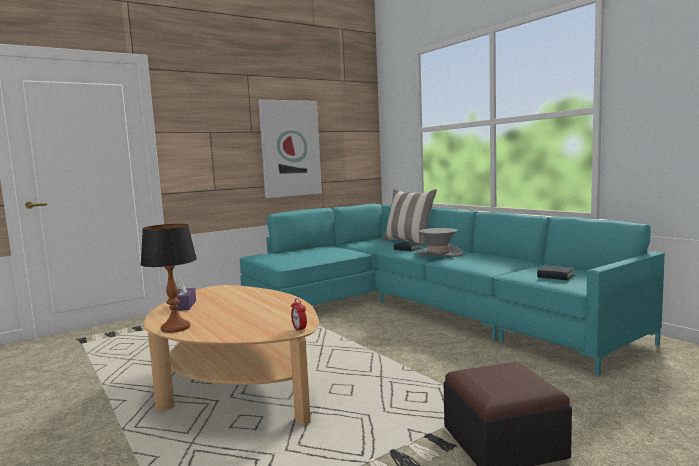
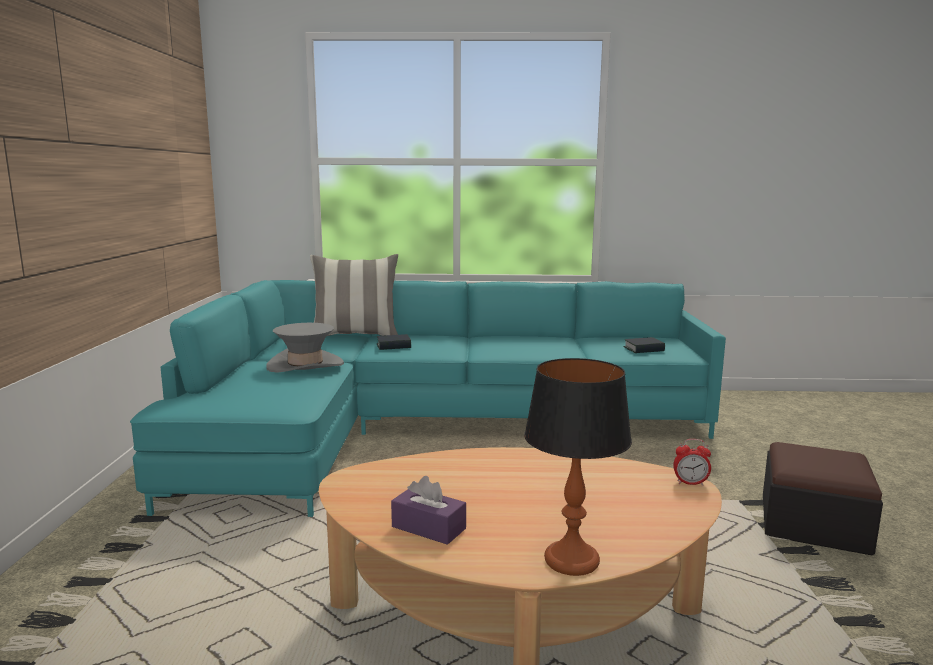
camera: 55 degrees left, 5 degrees up
(290, 148) = (125, 181): picture -> none
(438, 254) = (456, 346): grey hat -> grey hat (305, 365)

